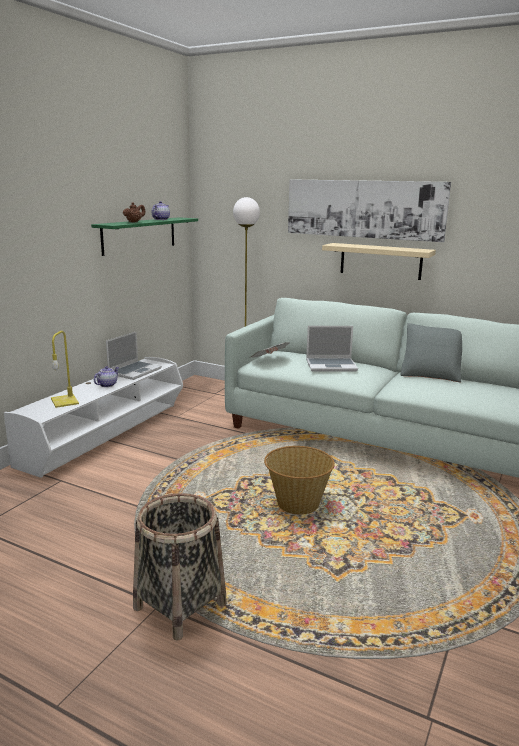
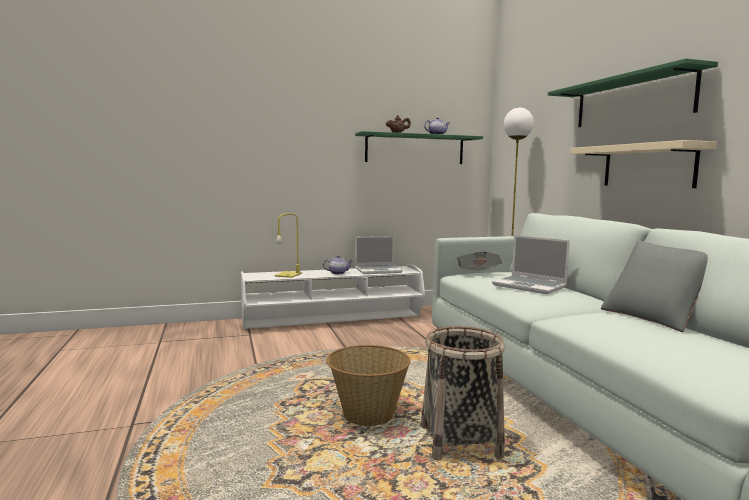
camera: 45 degrees right, 10 degrees down
(179, 605) = (138, 433): basket -> basket (460, 441)
(364, 209) = (631, 100): picture -> green shelf

